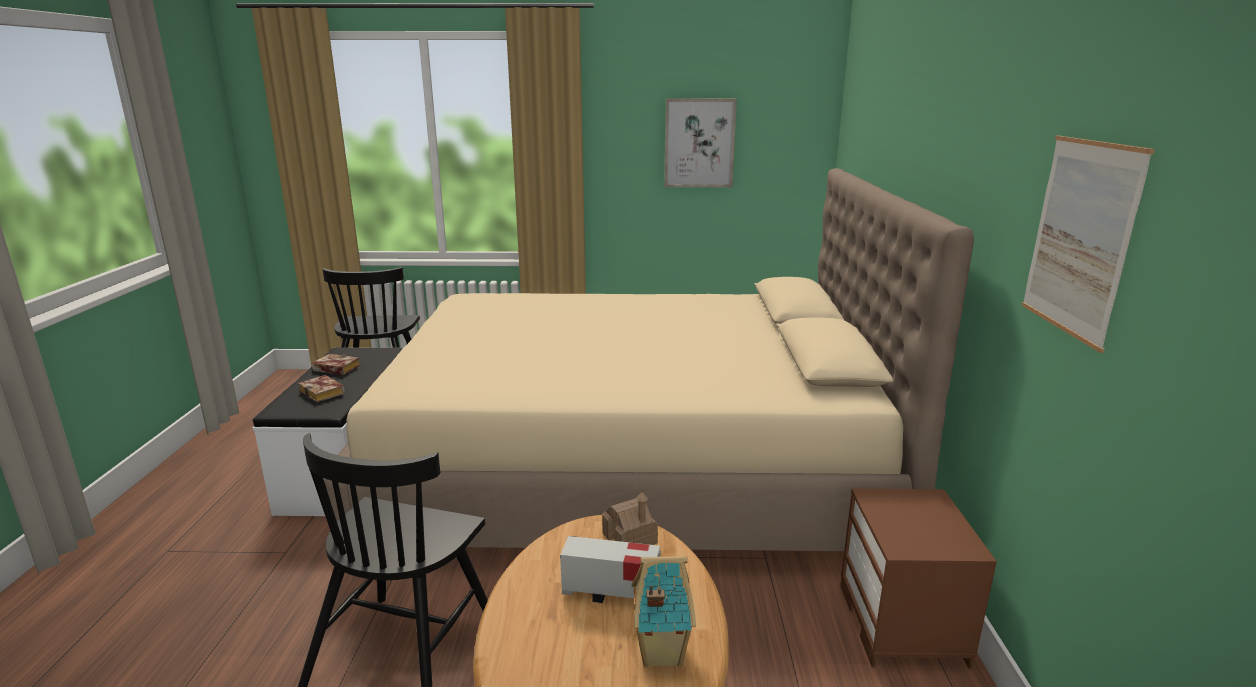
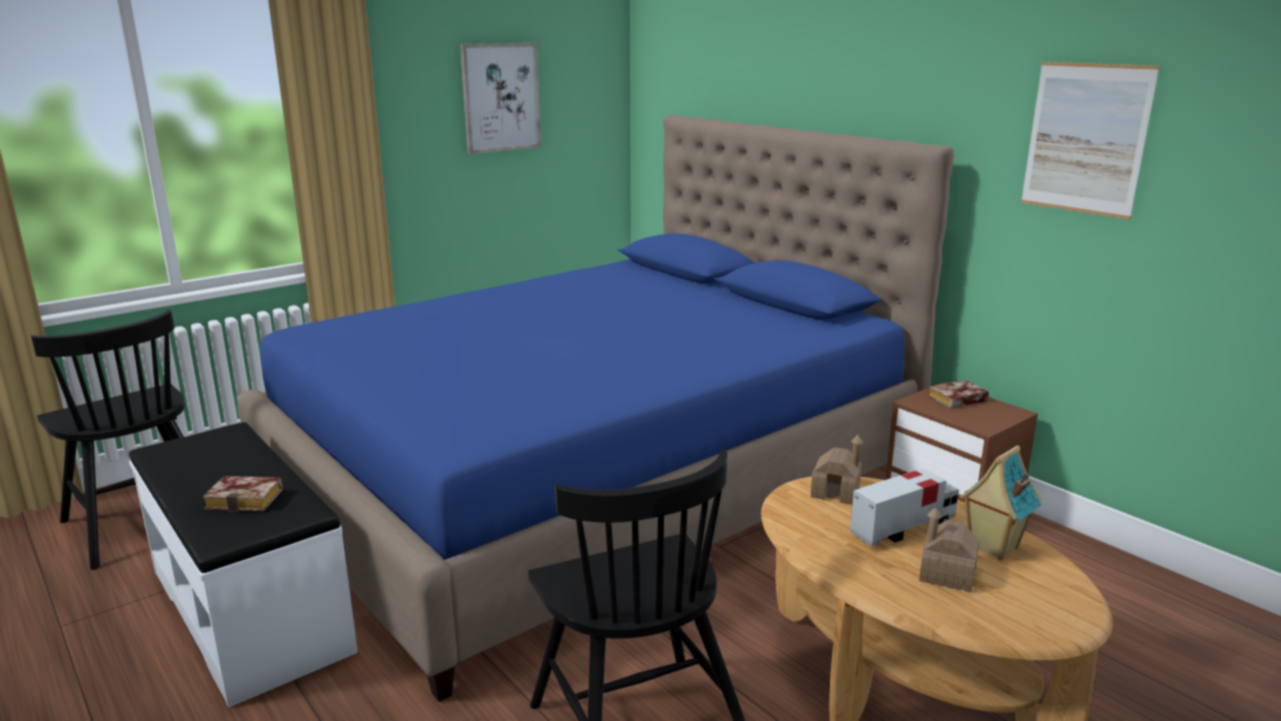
camera: 40 degrees left, 0 degrees up
(334, 369) = (197, 471): book -> book (956, 400)
(579, 649) = (947, 573): none -> toy house
(632, 469) = (596, 482): beige bed -> blue bed

